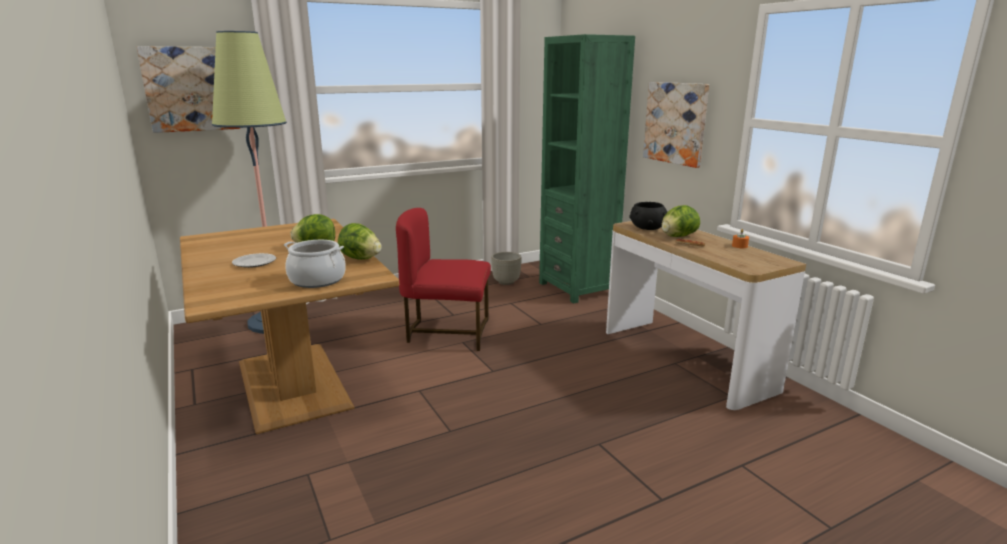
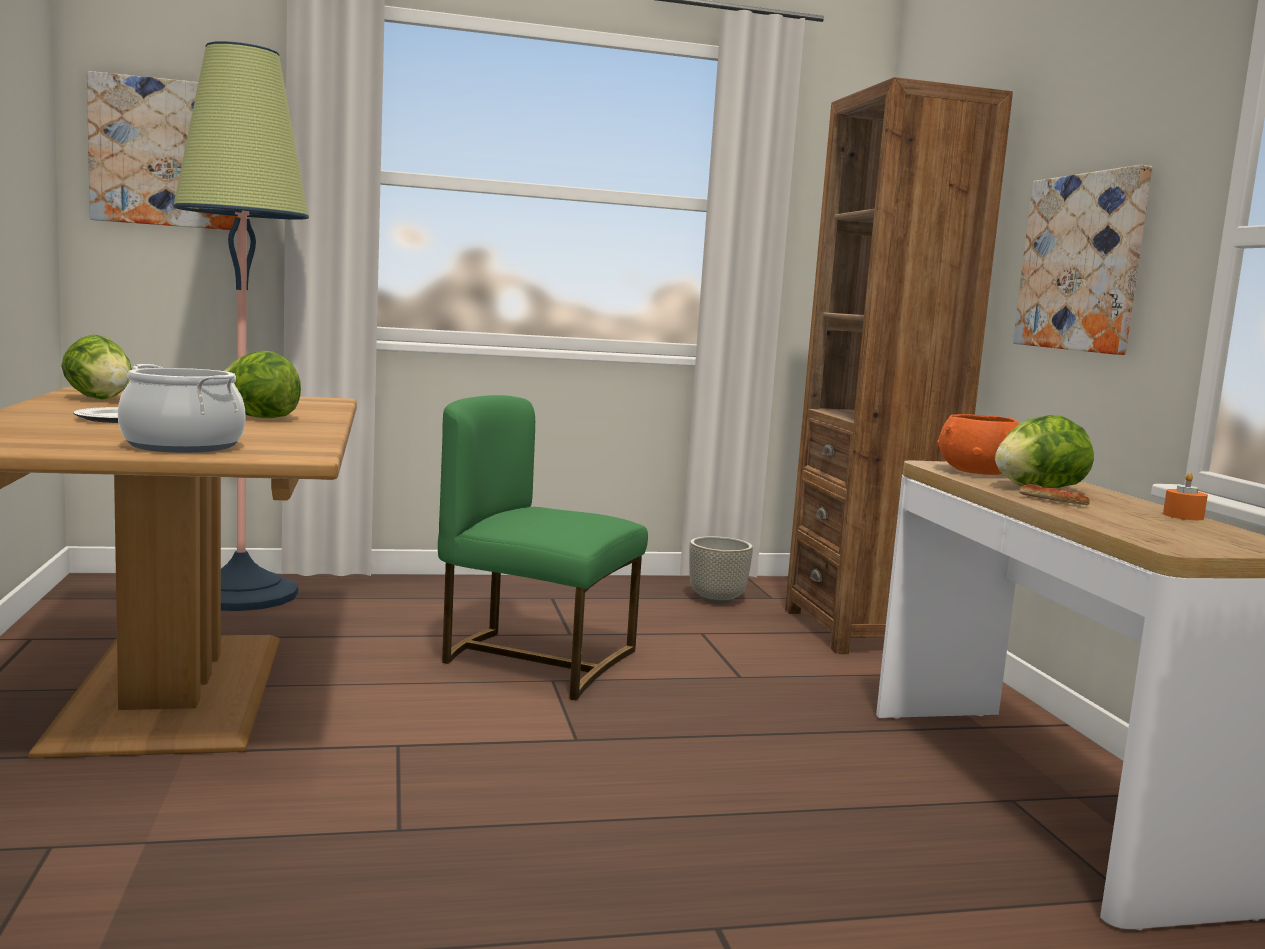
camera: 15 degrees right, 10 degrees down
(360, 258) = (311, 435): lettuce -> lettuce (100, 399)
(447, 332) = (535, 660): red chair -> green chair
(577, 288) = (862, 630): green bookcase -> brown bookcase
(647, 228) = (978, 472): black bowl -> orange bowl

